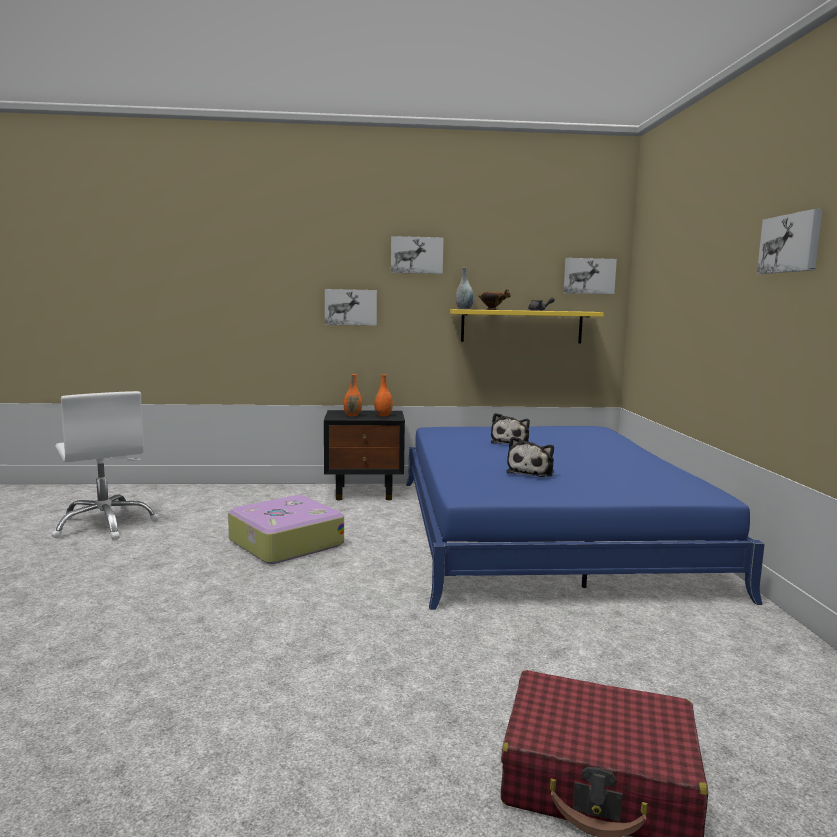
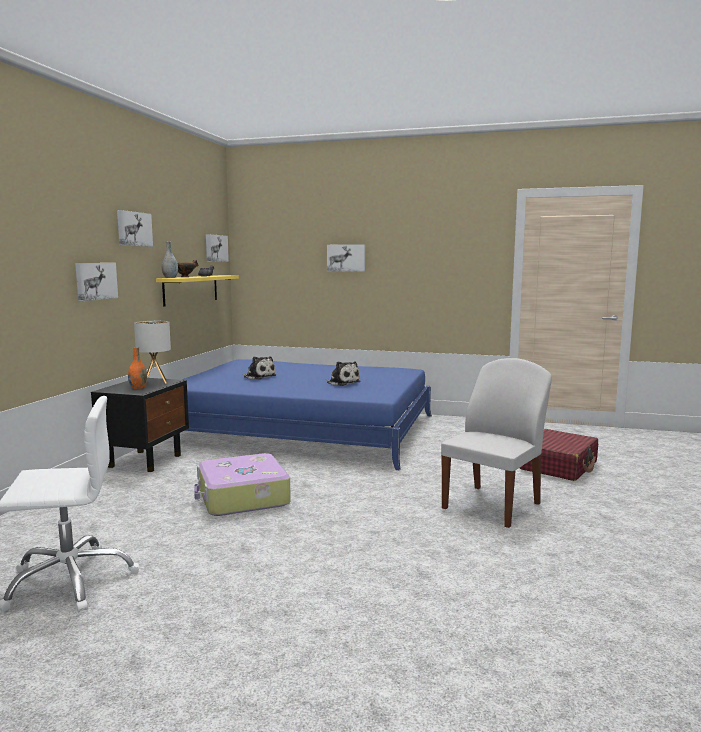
camera: 70 degrees left, 0 degrees up
(316, 700) = (493, 505): none -> white chair
(383, 415) = (155, 382): orange vase -> table lamp
(791, 243) = (416, 239): picture -> picture (346, 258)

